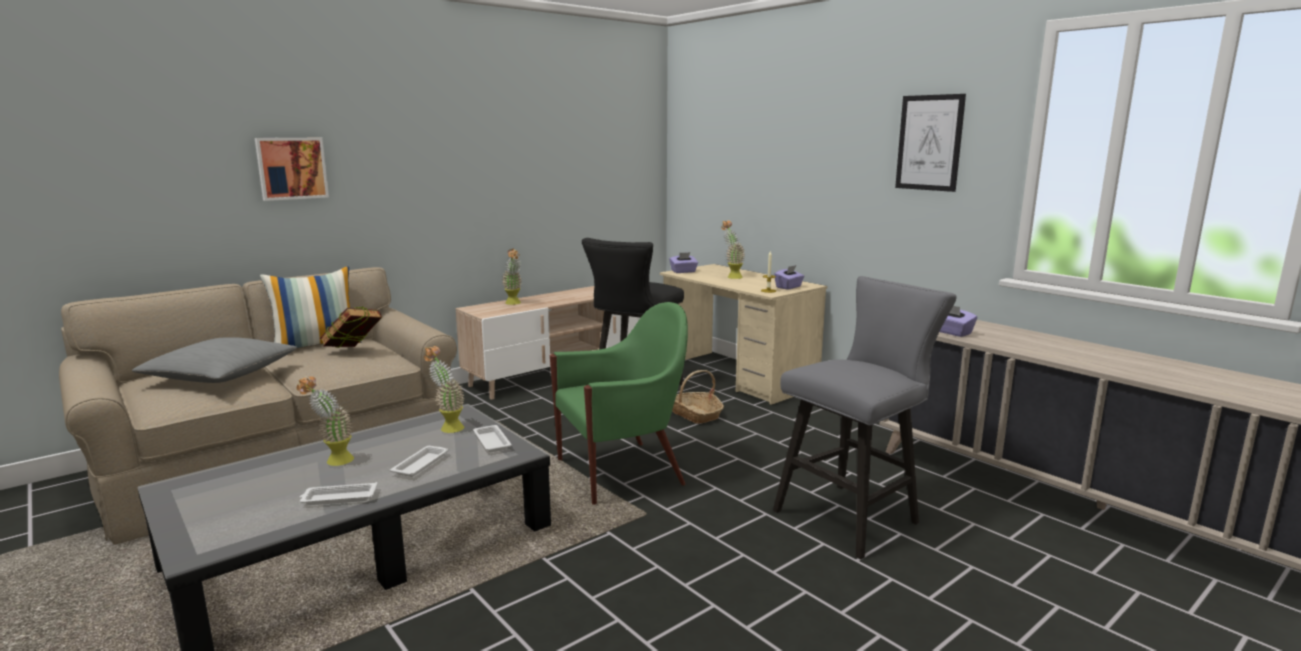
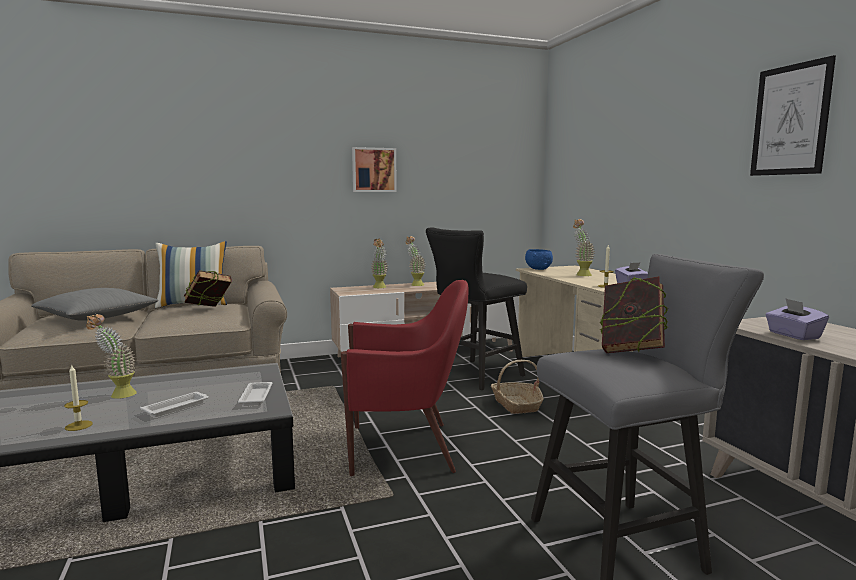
camera: 20 degrees right, 5 degrees down
(292, 168) = (197, 162): picture -> picture (374, 170)
(338, 498) = (78, 426): white tray -> candle
(447, 427) = (236, 379): potted plant -> potted plant (415, 284)
(622, 472) = (404, 448): green armchair -> red armchair
(683, 271) = (538, 269): purple tissue box -> blue bowl
(855, 360) = (630, 351): none -> book

